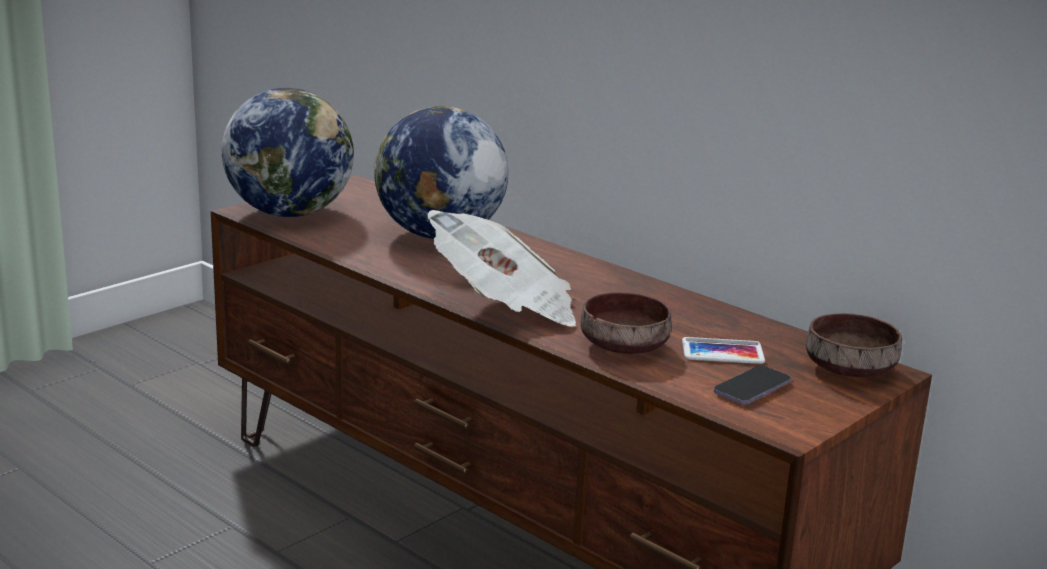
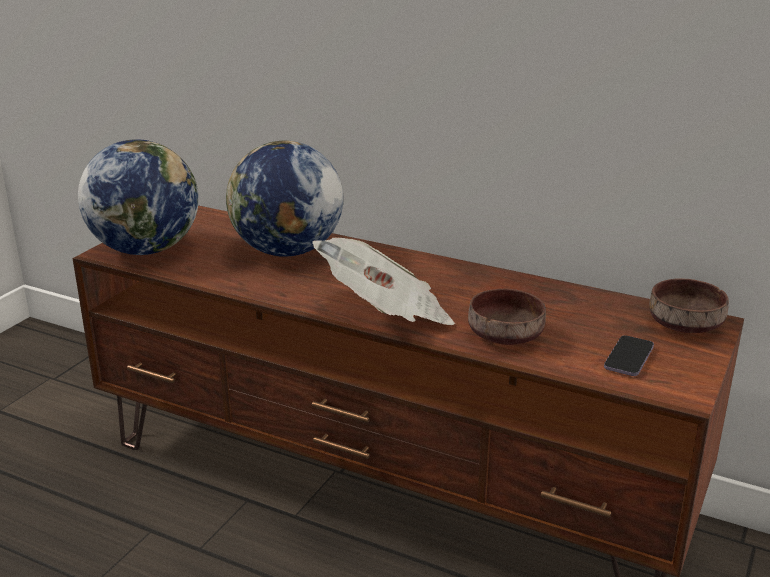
camera: 15 degrees left, 5 degrees up
(722, 352) = (582, 326): phone -> none

